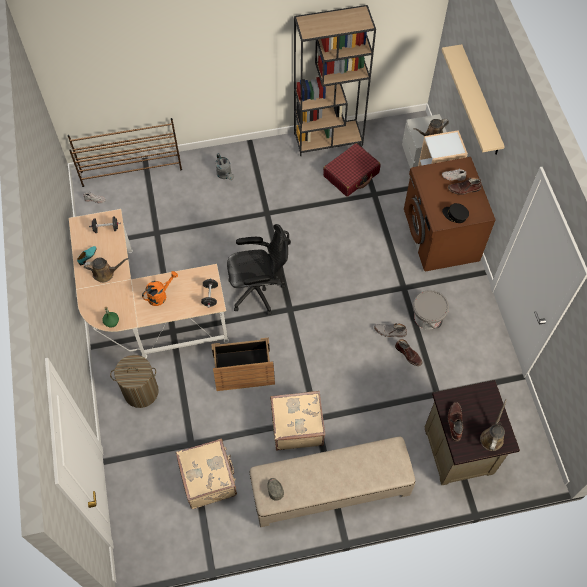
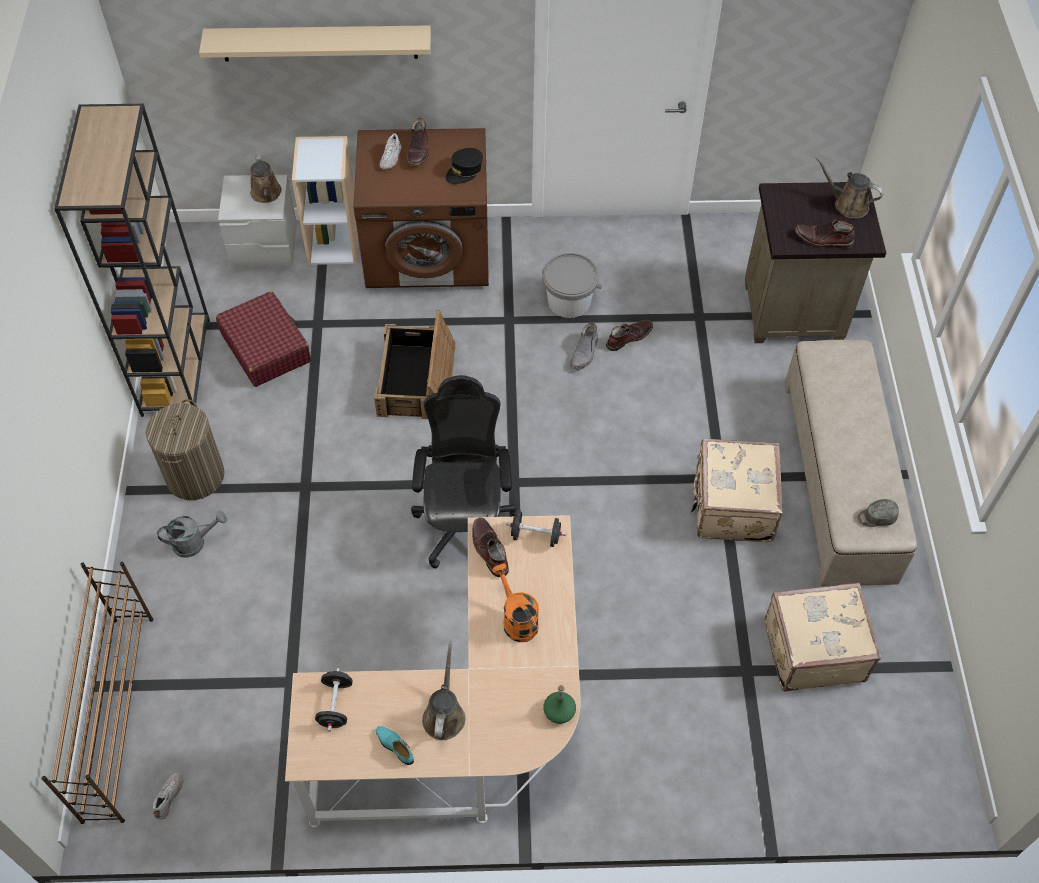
camera: 80 degrees left, 5 degrees down
(141, 391) = (636, 745): laundry basket -> laundry basket (195, 476)
(198, 276) = (489, 550): none -> brown boot
(243, 369) = (616, 570): crate -> crate (418, 381)

